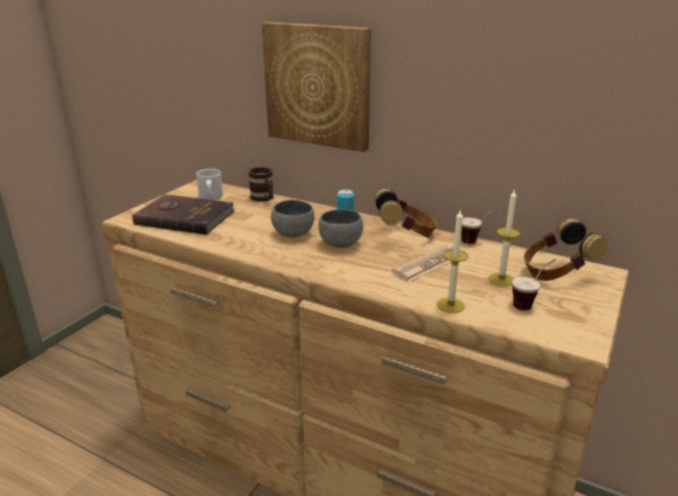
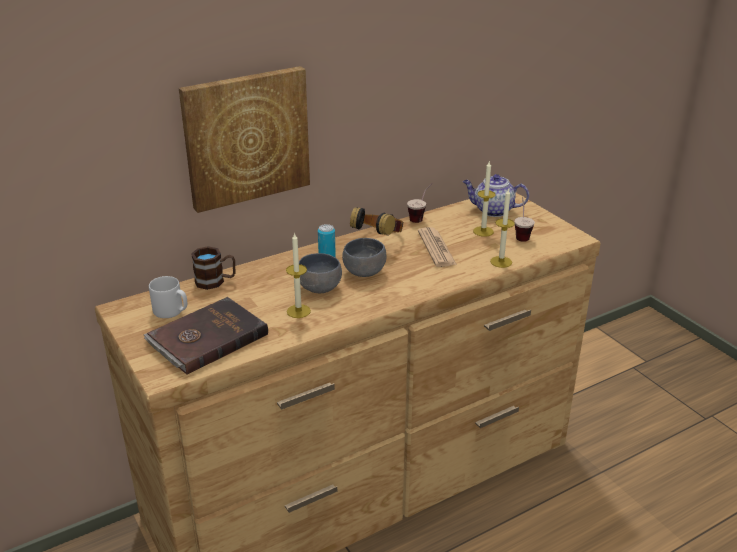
camera: 60 degrees left, 5 degrees up
(250, 236) = (298, 311): none -> candle
(556, 273) = (492, 211): headphones -> teapot

